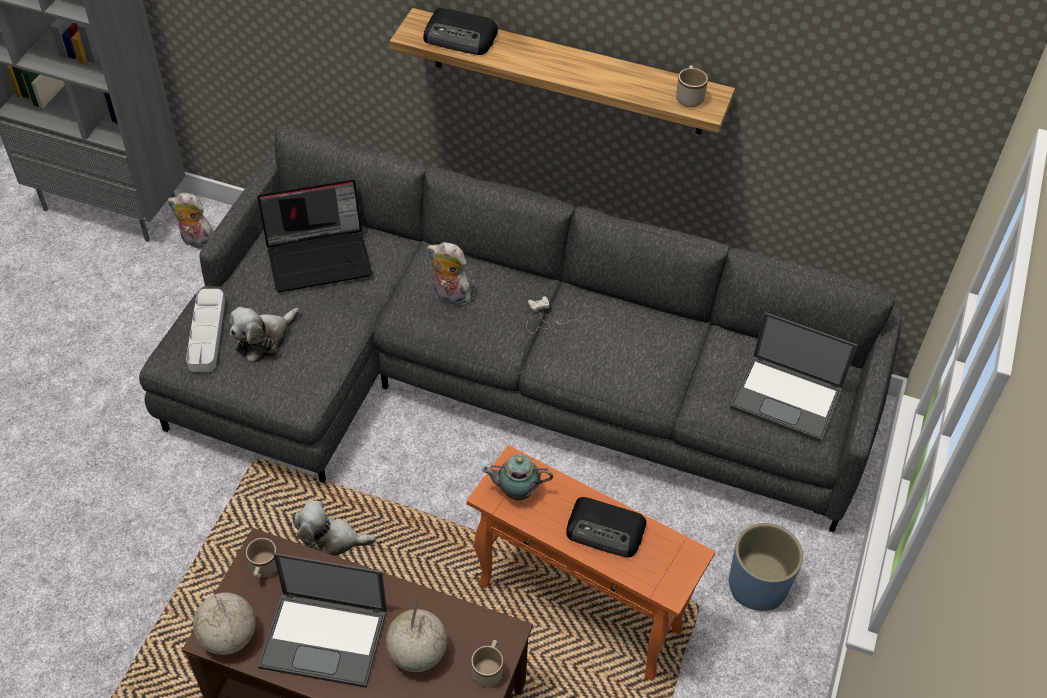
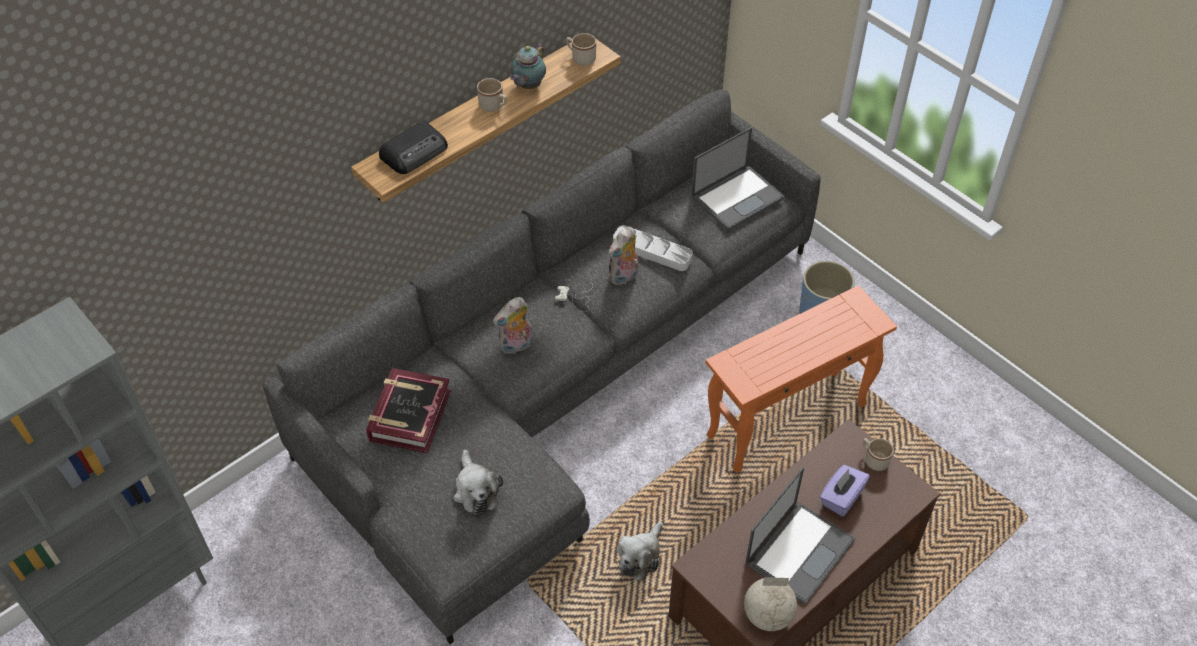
camera: 60 degrees left, 0 degrees up
(196, 242) = (238, 542): plush toy -> plush toy (624, 277)
(207, 333) = (440, 530): grey tray -> grey tray (652, 251)
(263, 570) = (716, 571): beige mug -> beige mug (494, 106)
(320, 256) = (409, 415): laptop -> book
(417, 654) = (841, 498): globe -> purple tissue box
(516, 491) = (750, 371): teapot -> teapot (528, 86)
(606, 531) = (812, 335): radio -> none

